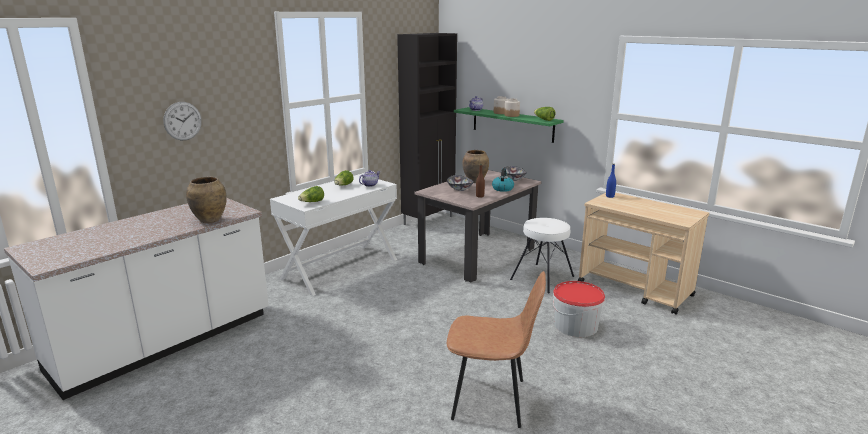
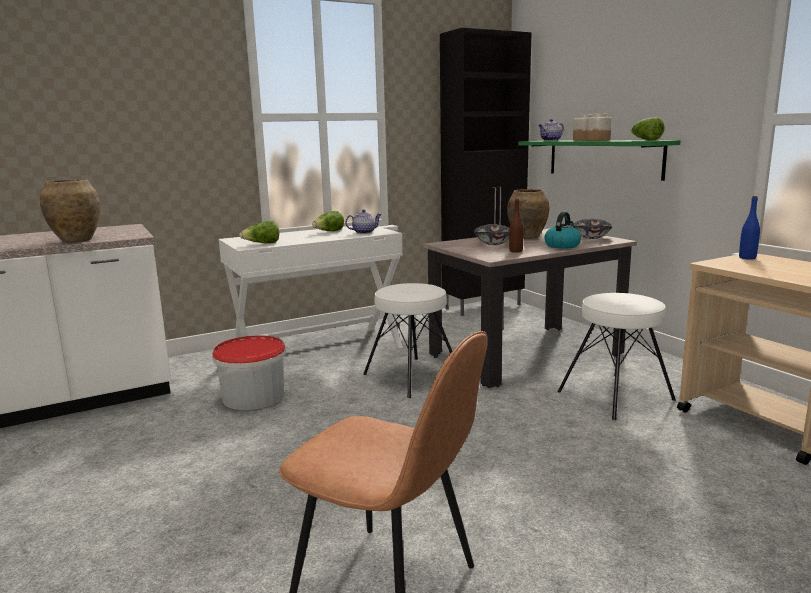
camera: 20 degrees right, 5 degrees down
(182, 121) = (98, 120): wall clock -> none
(418, 281) = (412, 377): none -> white stool
(575, 325) = (638, 481): bucket -> bucket (254, 396)

